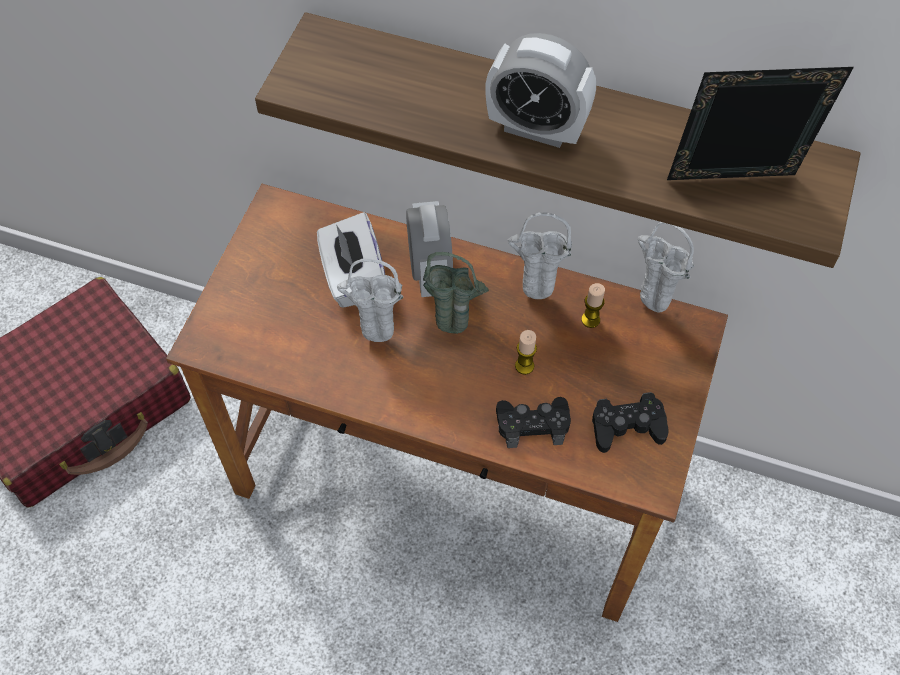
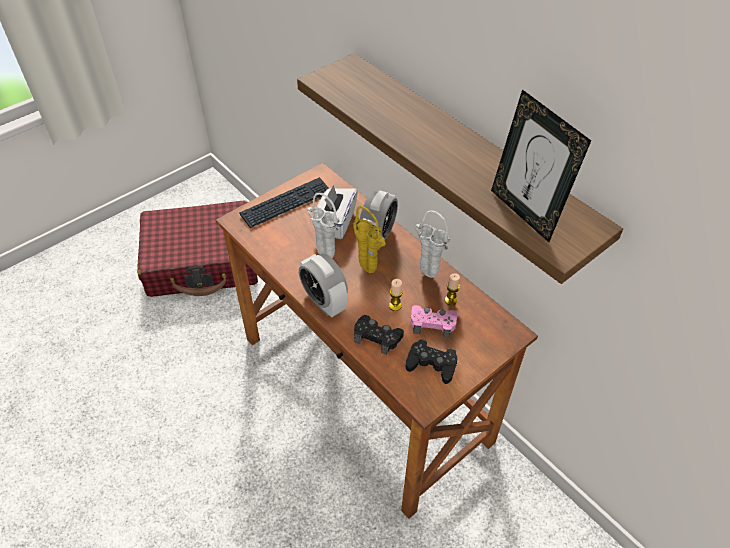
camera: 30 degrees right, 10 degrees down
(257, 280) = (286, 204): none -> keyboard
(455, 331) = (369, 272): green vase -> yellow vase
(536, 128) = (431, 143): alarm clock -> alarm clock (324, 302)
(590, 366) = (432, 323): none -> pink game controller
(648, 306) = (491, 309): white vase -> none
(733, 186) = (524, 213): picture frame -> picture frame turned 150 degrees counterclockwise

